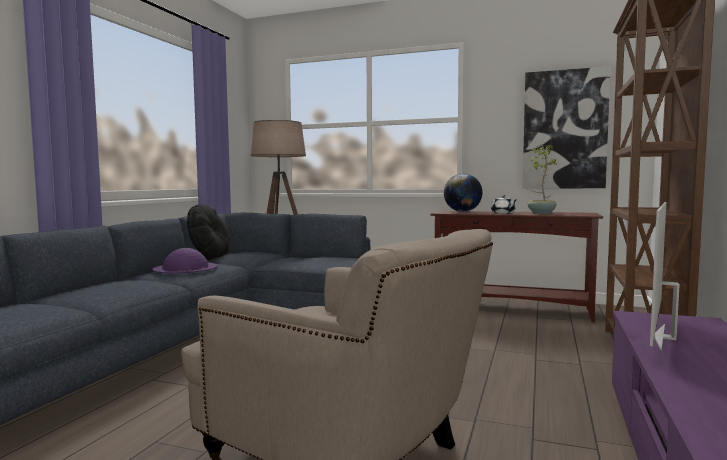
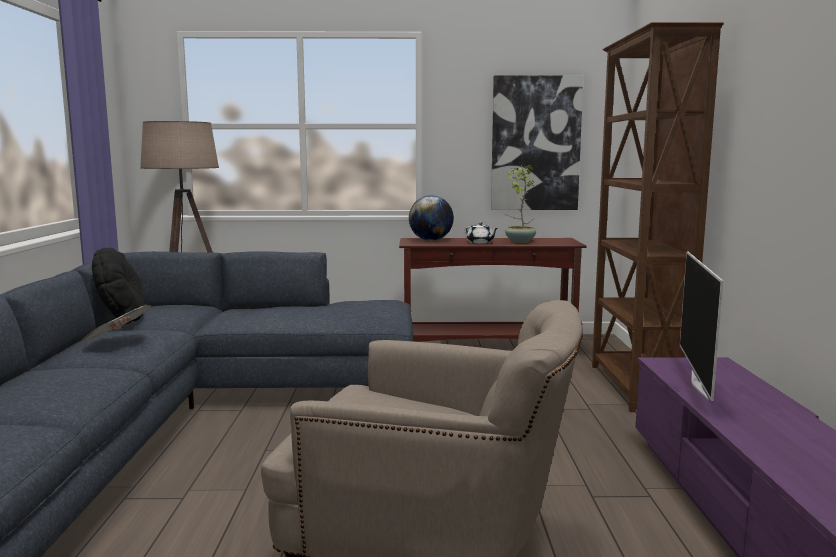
camera: 20 degrees left, 5 degrees up
(185, 267) = (116, 342): purple hat -> newspaper

